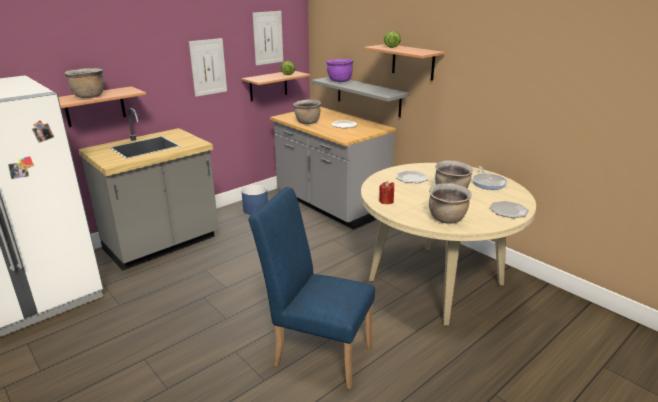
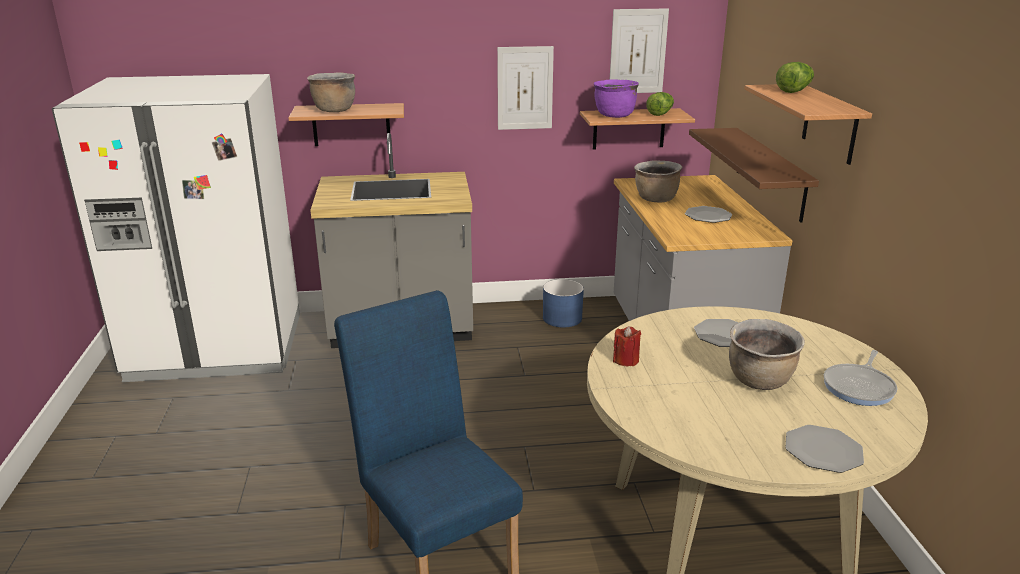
camera: 35 degrees right, 0 degrees up
(339, 81) = (730, 138): purple cooking pot -> purple cooking pot (614, 116)
(368, 96) = (770, 173): grey shelf -> brown shelf
(447, 219) = (684, 424): brown cooking pot -> none

